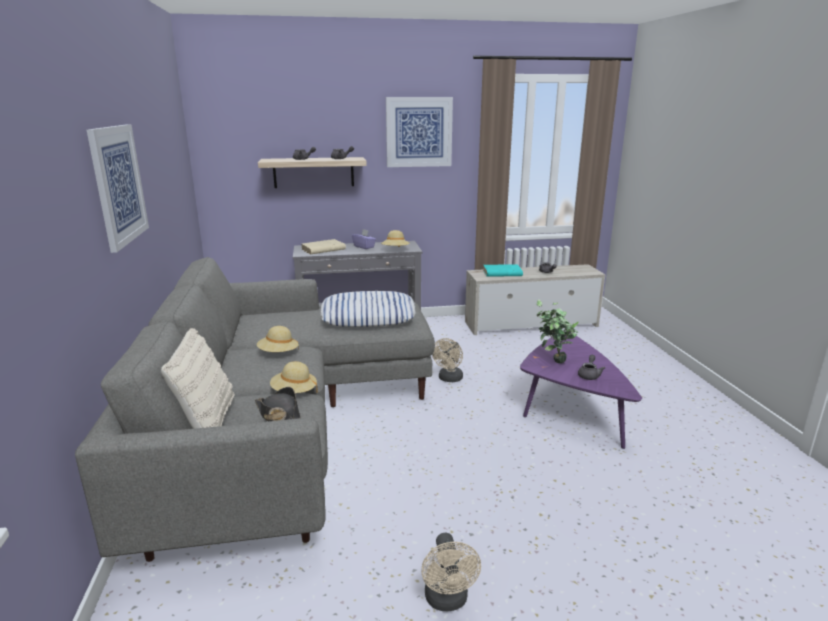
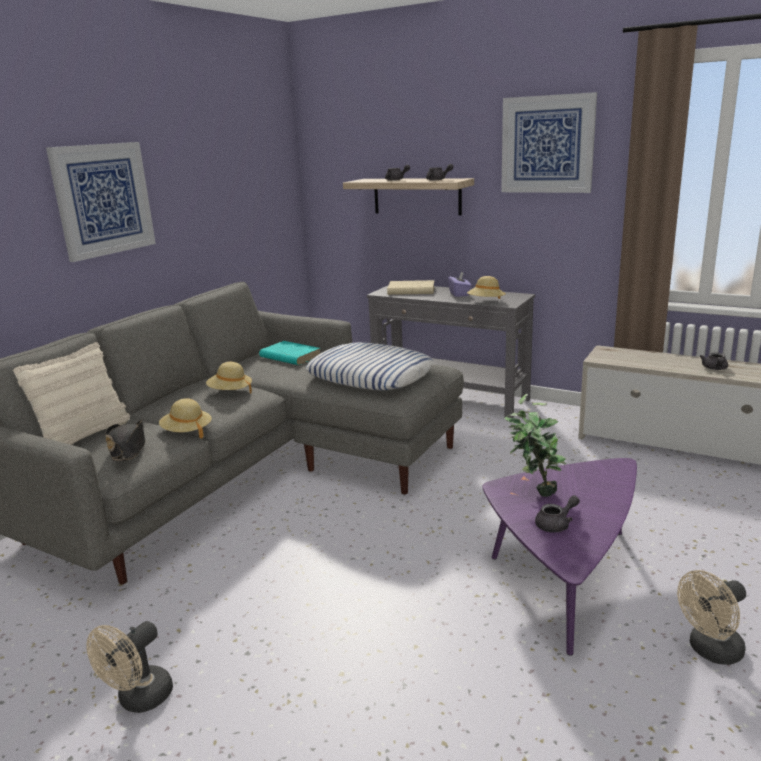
camera: 40 degrees right, 0 degrees up
(449, 379) = (468, 482): beige fan -> beige fan (710, 651)
(502, 273) = (639, 357): turquoise book -> turquoise book (290, 356)

